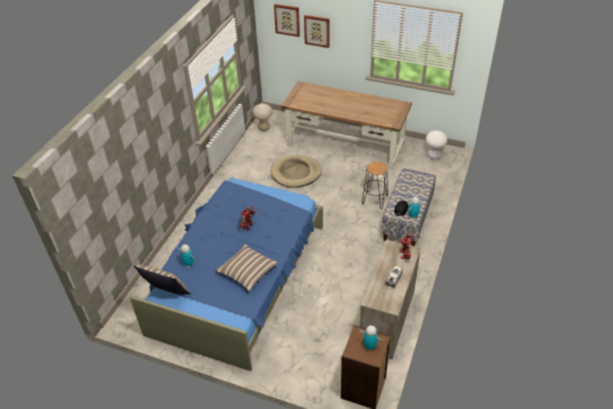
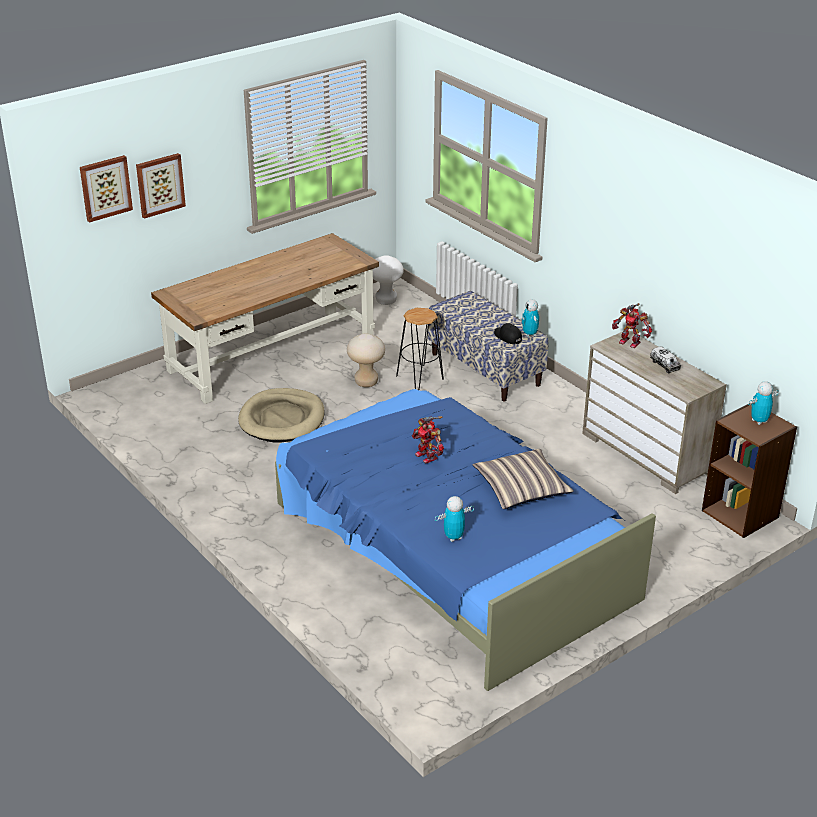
camera: 60 degrees left, 10 degrees down
(166, 293) = (498, 577): pillow -> none
(263, 128) = (130, 409): beige stool -> beige stool (366, 382)

